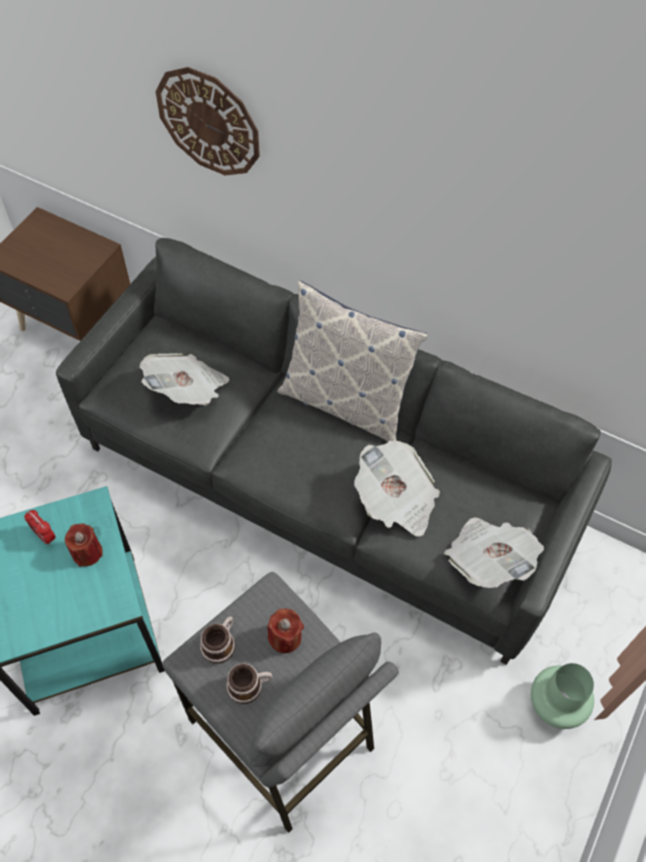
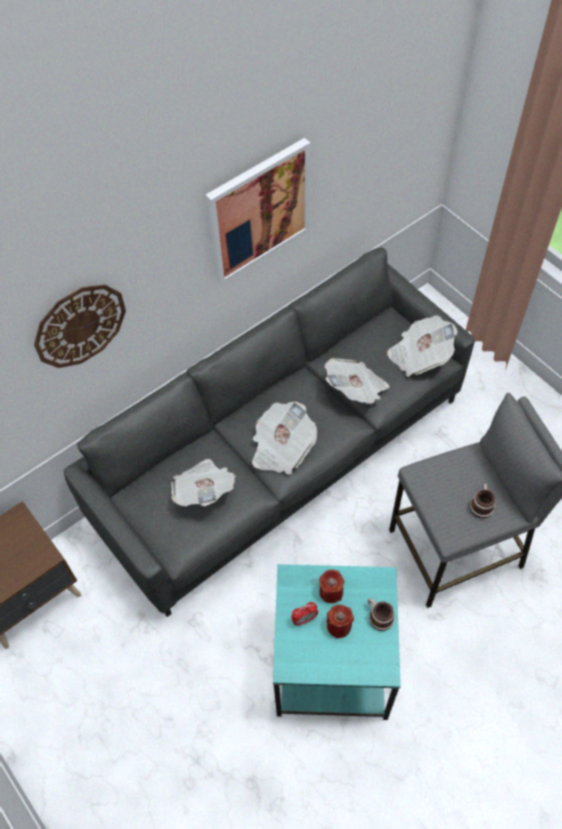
camera: 65 degrees left, 0 degrees up
(221, 643) = (445, 513): mug -> mug (378, 616)
(277, 447) = (281, 448): none -> newspaper
(285, 637) = (454, 473): red candle -> red candle (339, 626)
(345, 402) = (261, 393): pillow -> none
(455, 210) = (258, 211): none -> picture
(555, 706) = (489, 387): green vase -> none

